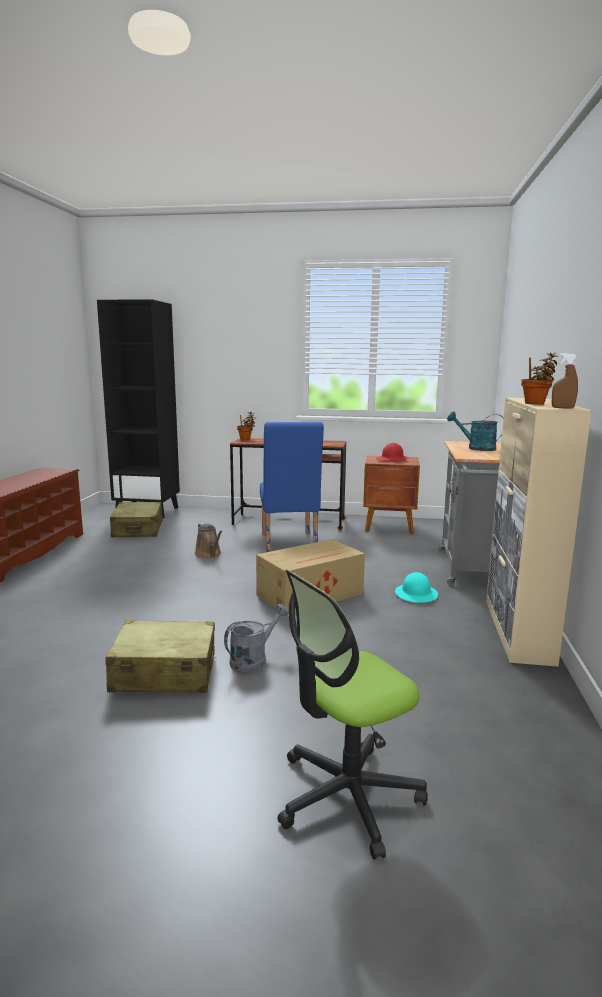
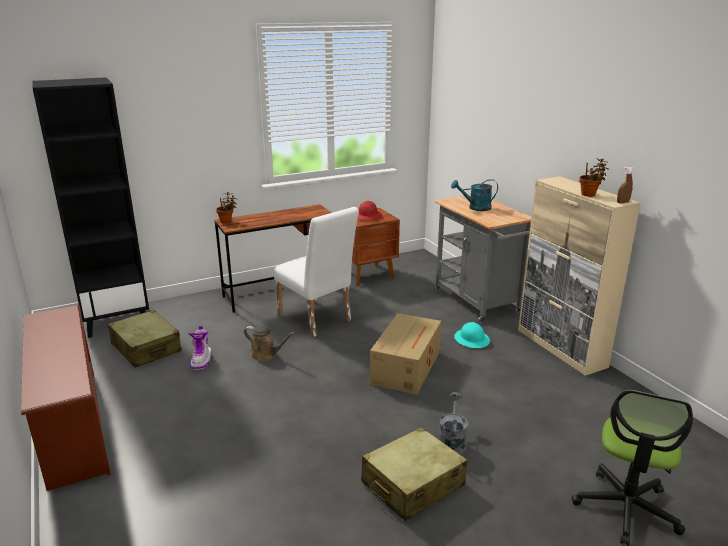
camera: 35 degrees left, 10 degrees up
(159, 545) = (201, 360): none -> boot
(288, 544) = (317, 320): blue chair -> white chair

